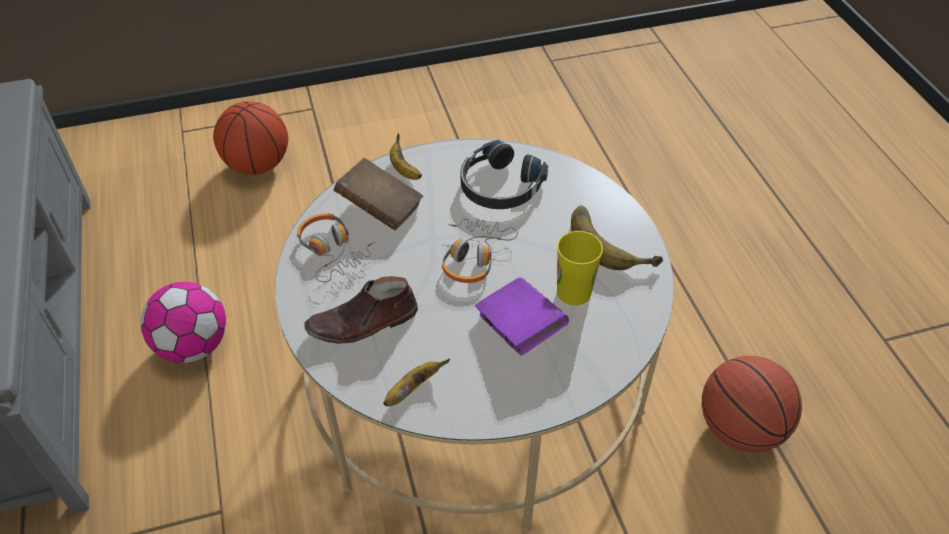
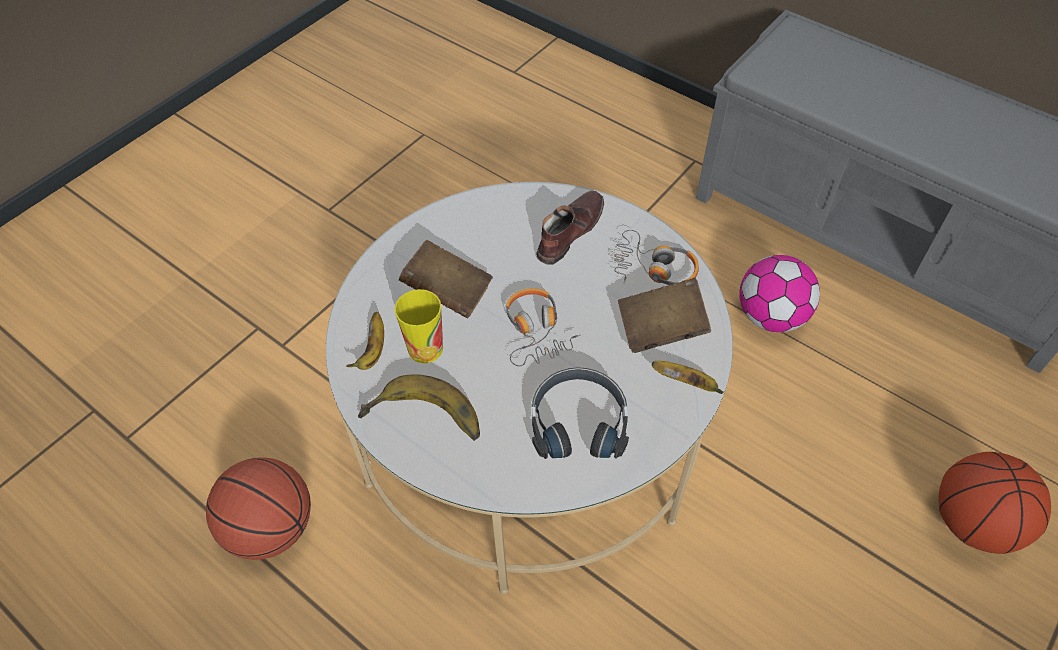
camera: 145 degrees right, 5 degrees up
(413, 388) = (490, 211): banana -> banana (373, 351)
(519, 329) = (448, 292): purple book -> brown book

